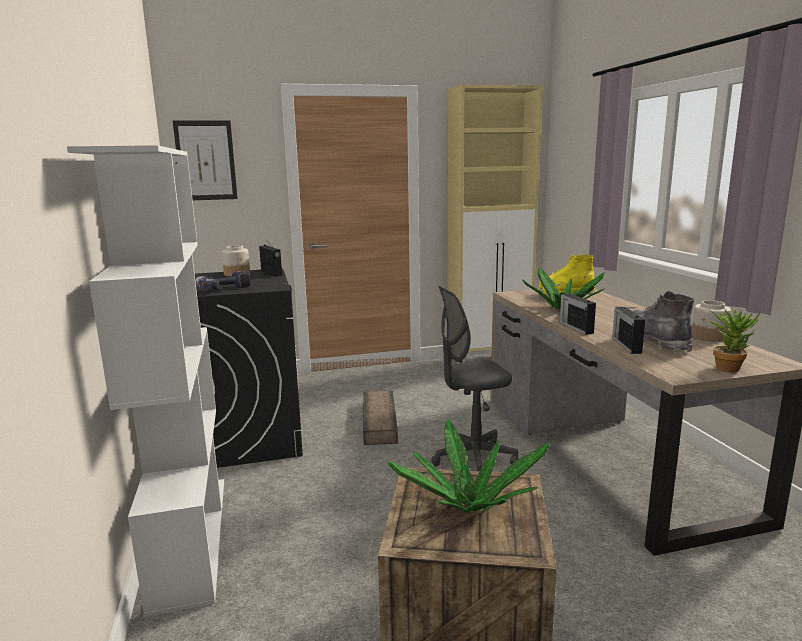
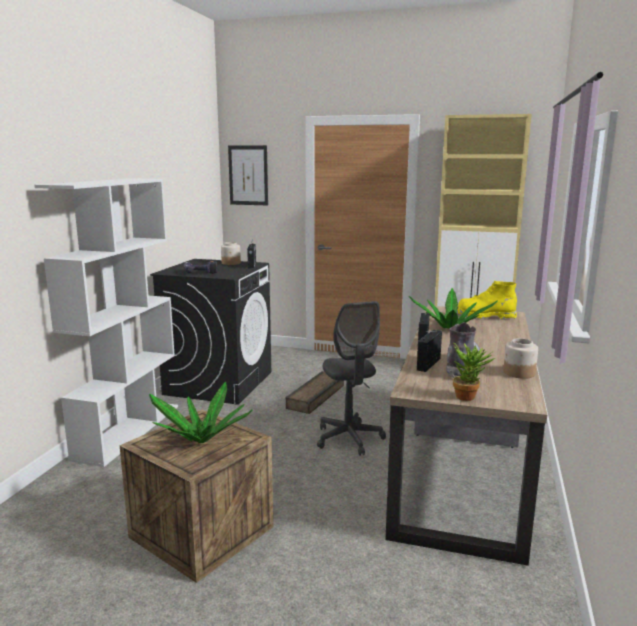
camera: 30 degrees right, 0 degrees up
(473, 458) = (349, 438): grey office chair -> grey office chair turned 120 degrees counterclockwise

